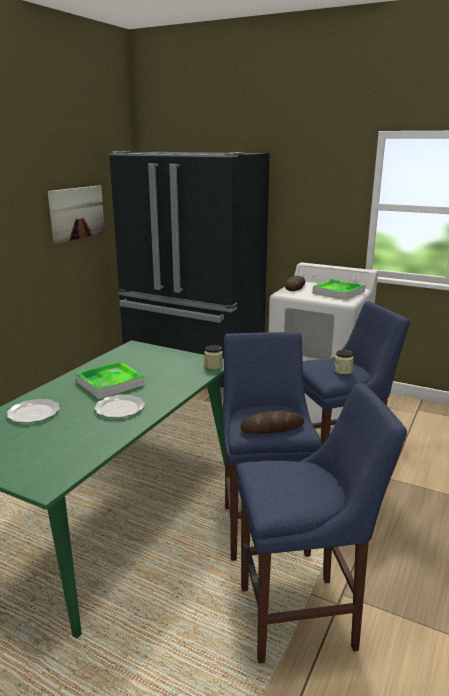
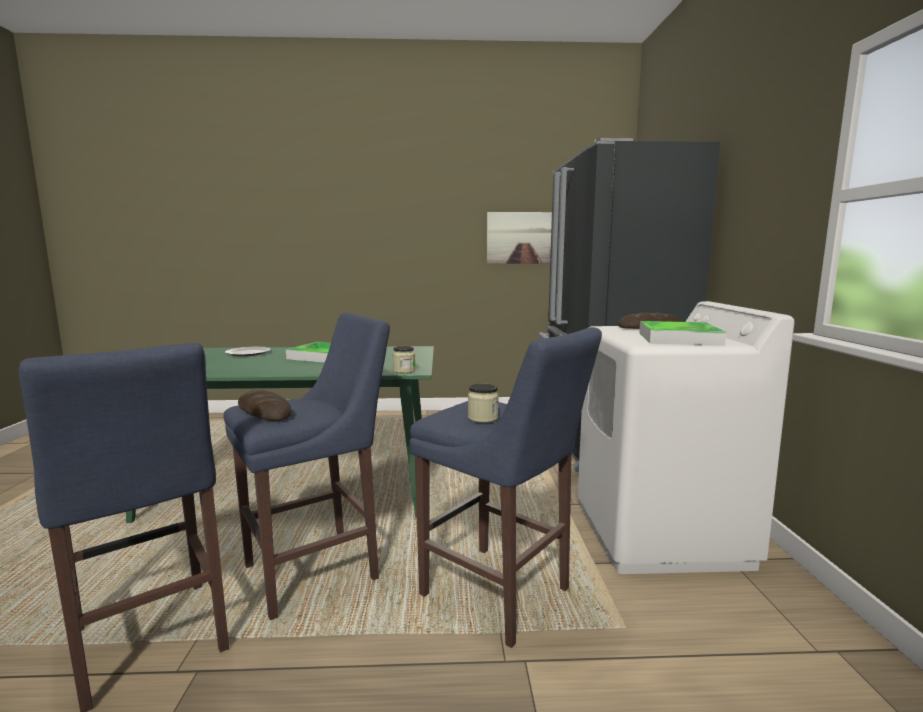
camera: 60 degrees right, 10 degrees down
(120, 409) = (269, 365): plate -> none

